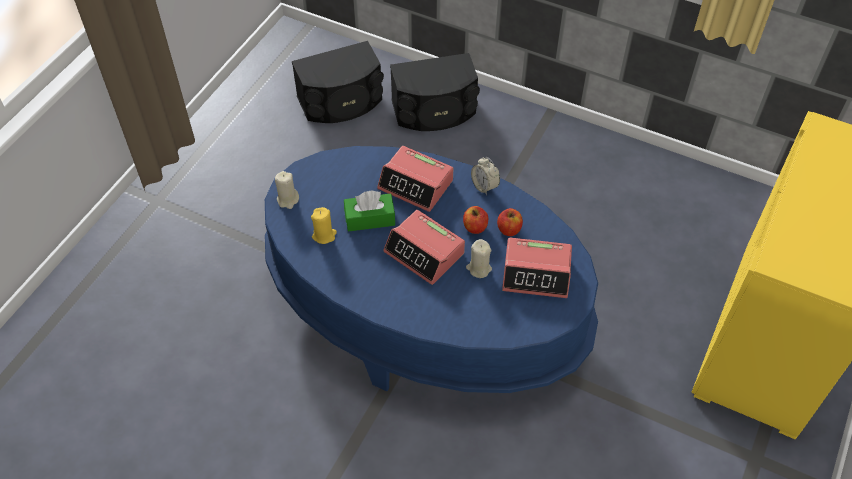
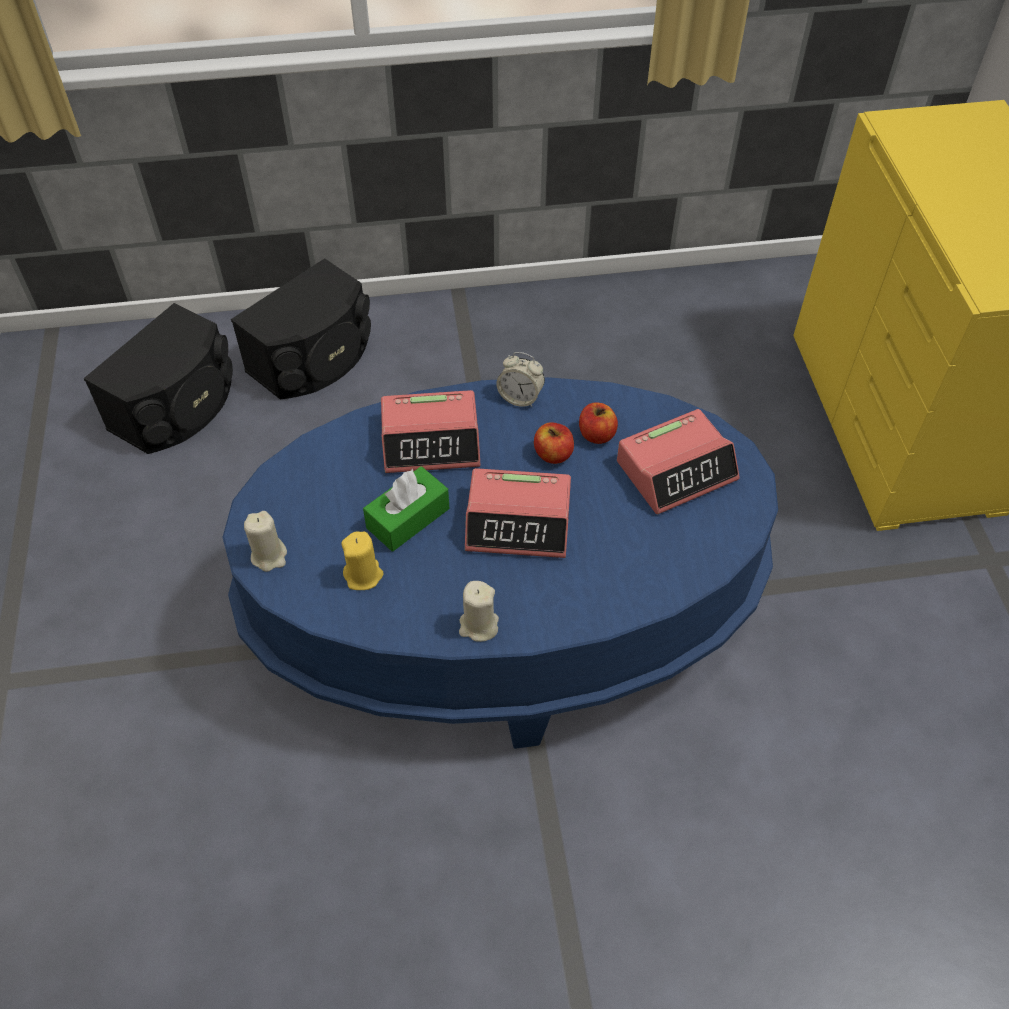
camera: 35 degrees left, 0 degrees up
(478, 268) = (603, 503): beige candle -> beige candle (478, 625)

